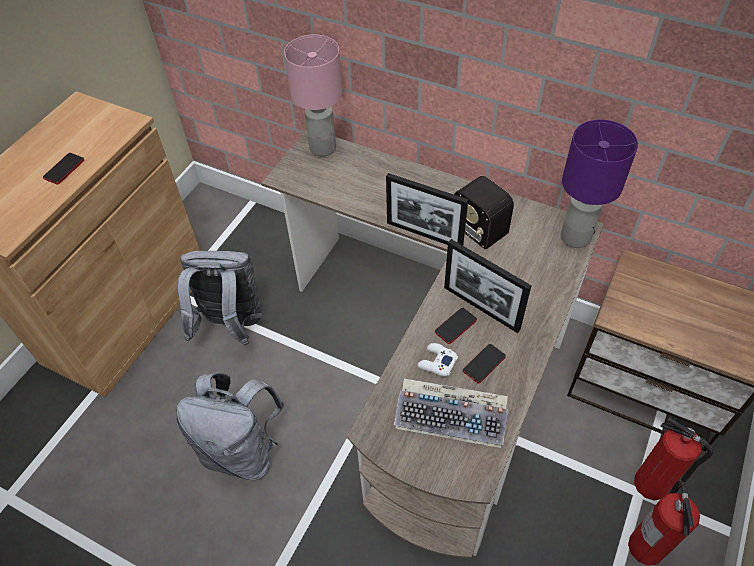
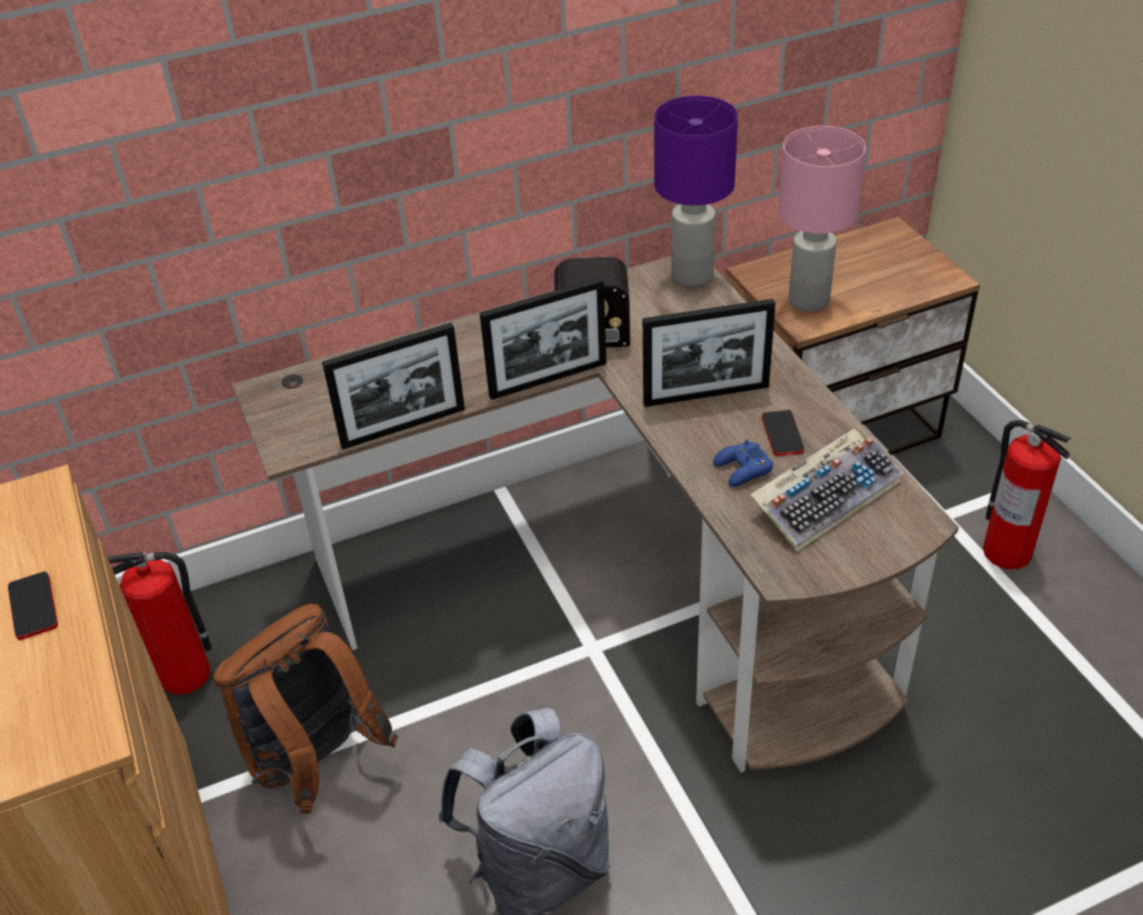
camera: 50 degrees left, 10 degrees down
(231, 325) = (316, 765): grey backpack -> brown backpack
(323, 148) = (291, 386): pink table lamp -> pink table lamp (809, 300)
(335, 205) = (403, 427): none -> picture frame
(437, 363) = (742, 469): white game controller -> blue game controller
(455, 326) = (708, 427): phone -> none
(652, 484) = (942, 500): fire extinguisher -> fire extinguisher (186, 674)

